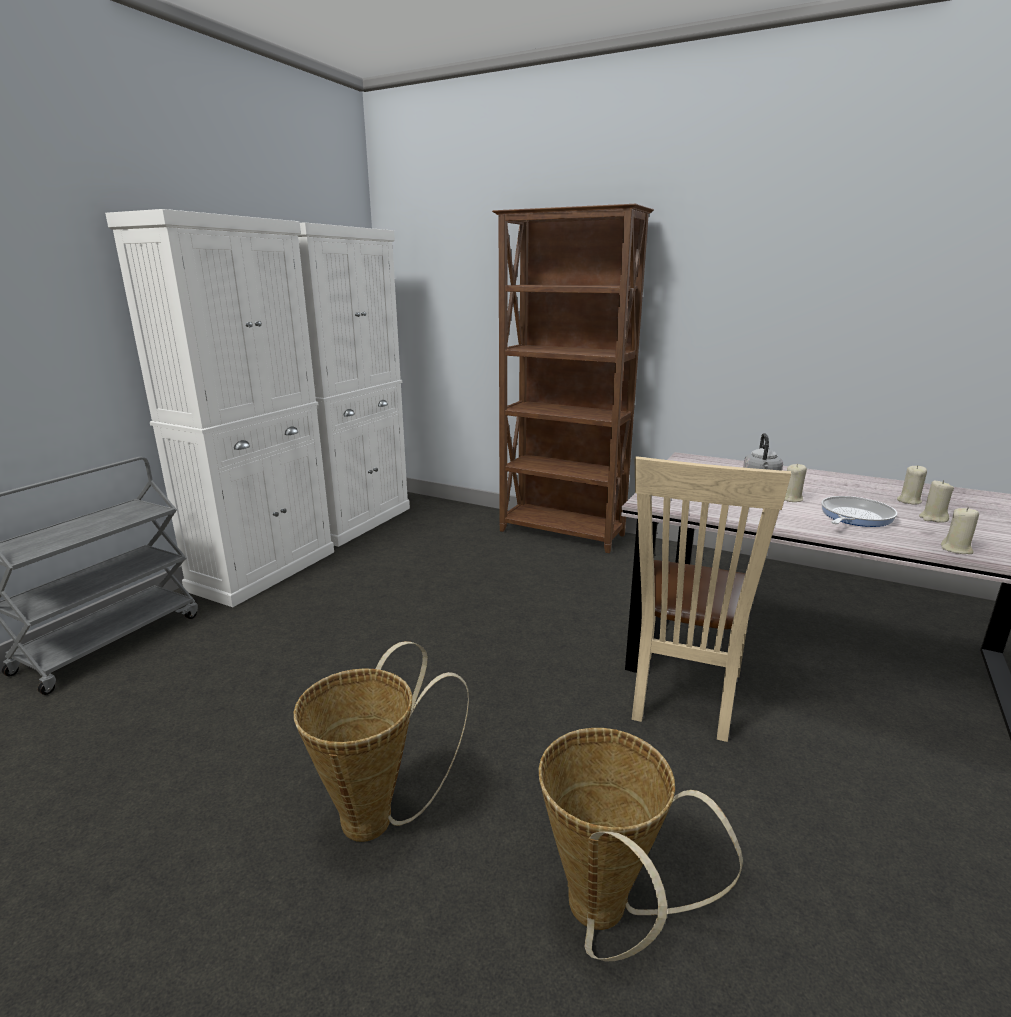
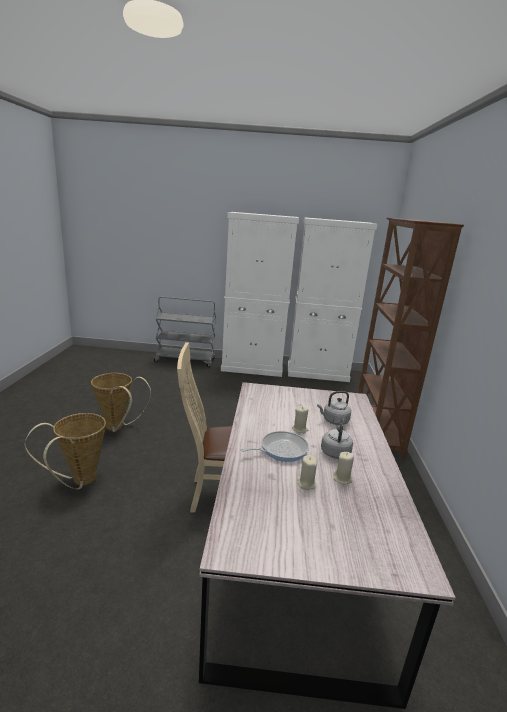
camera: 65 degrees right, 0 degrees up
(846, 493) = (335, 452): none -> grey kettle
(854, 517) = (281, 449): frying pan -> frying pan turned 45 degrees counterclockwise
(956, 549) = (243, 483): beige candle -> none

